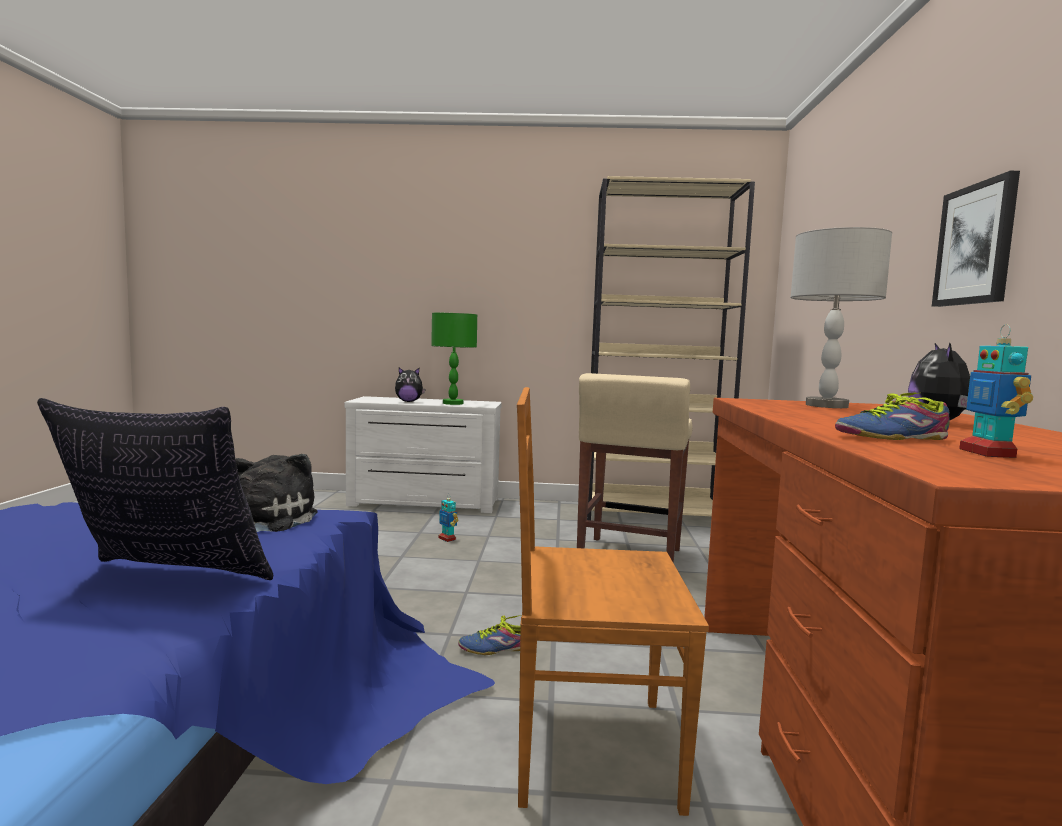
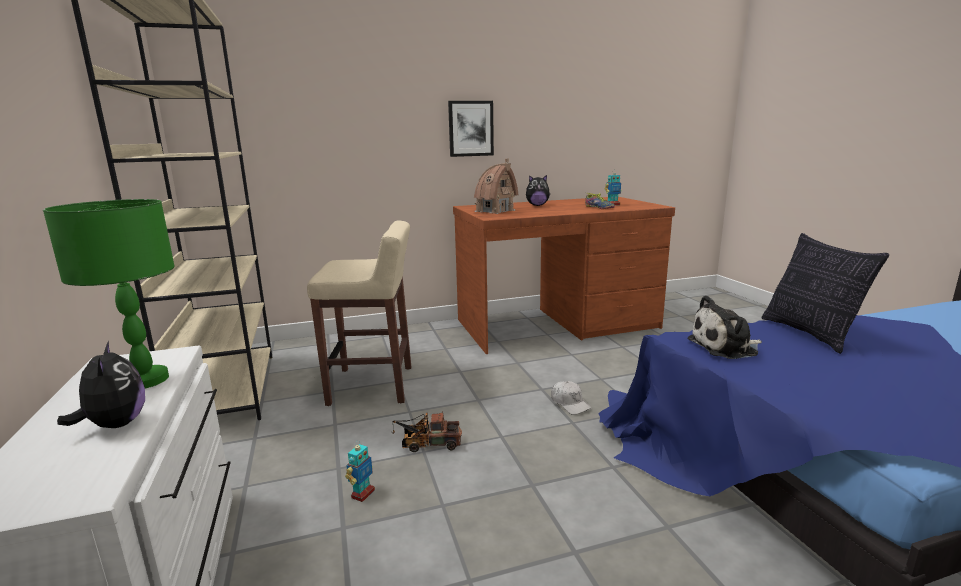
camera: 110 degrees left, 10 degrees up
(488, 563) = (427, 444): none -> toy truck
(495, 647) = (570, 403): shoe -> white cap
(588, 748) = (622, 366): brown chair -> none
(827, 406) = (495, 211): grey table lamp -> toy house

